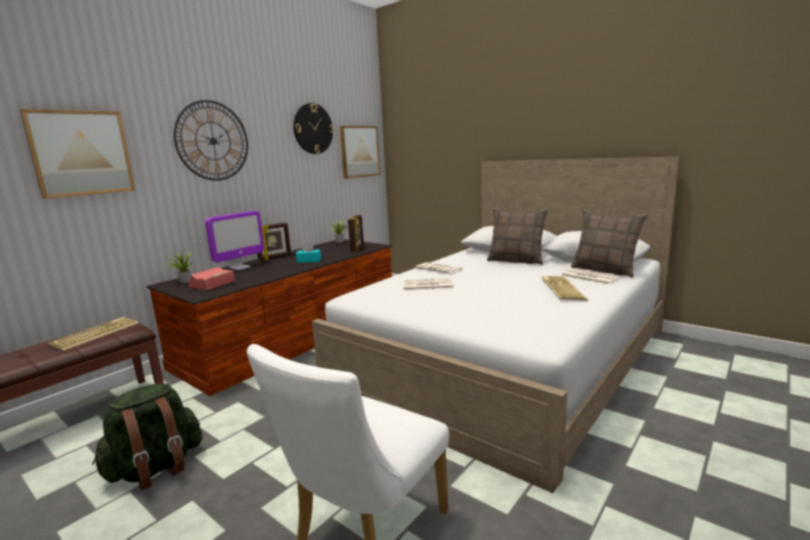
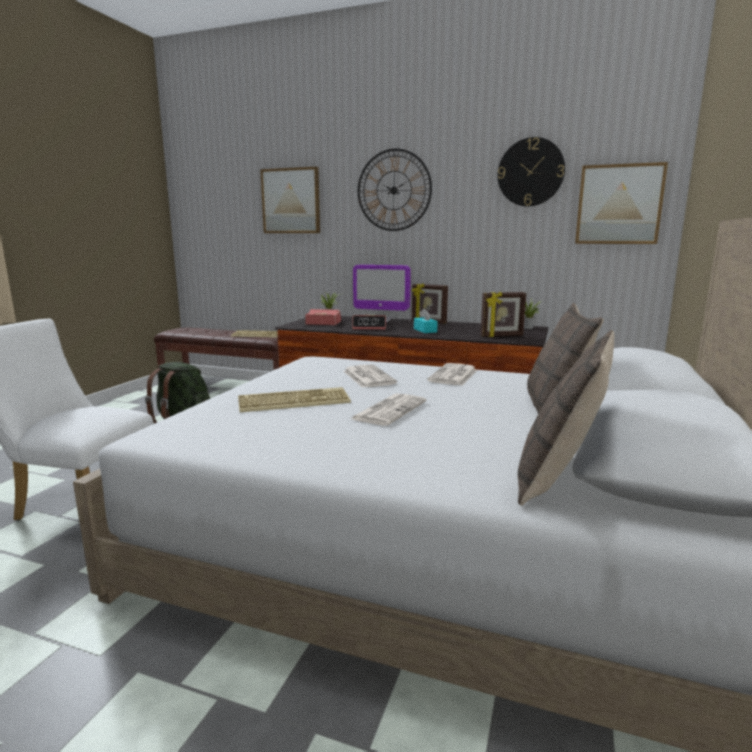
camera: 70 degrees right, 0 degrees up
(268, 272) = (369, 327): none -> alarm clock
(561, 289) = (386, 441): keyboard -> keyboard (295, 401)
(588, 277) = (485, 462): newspaper -> newspaper (389, 410)

